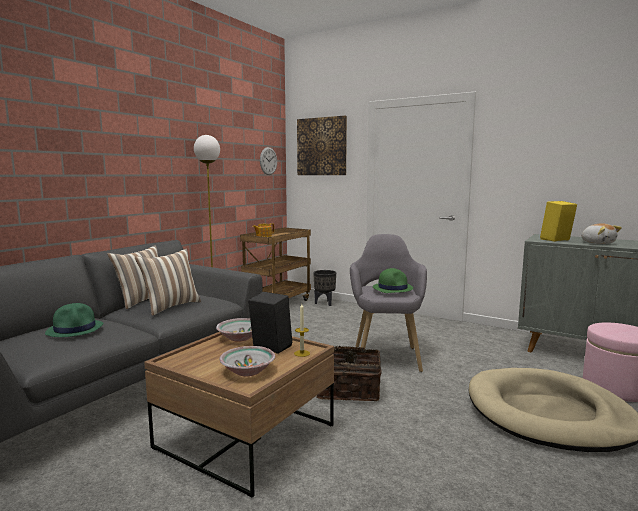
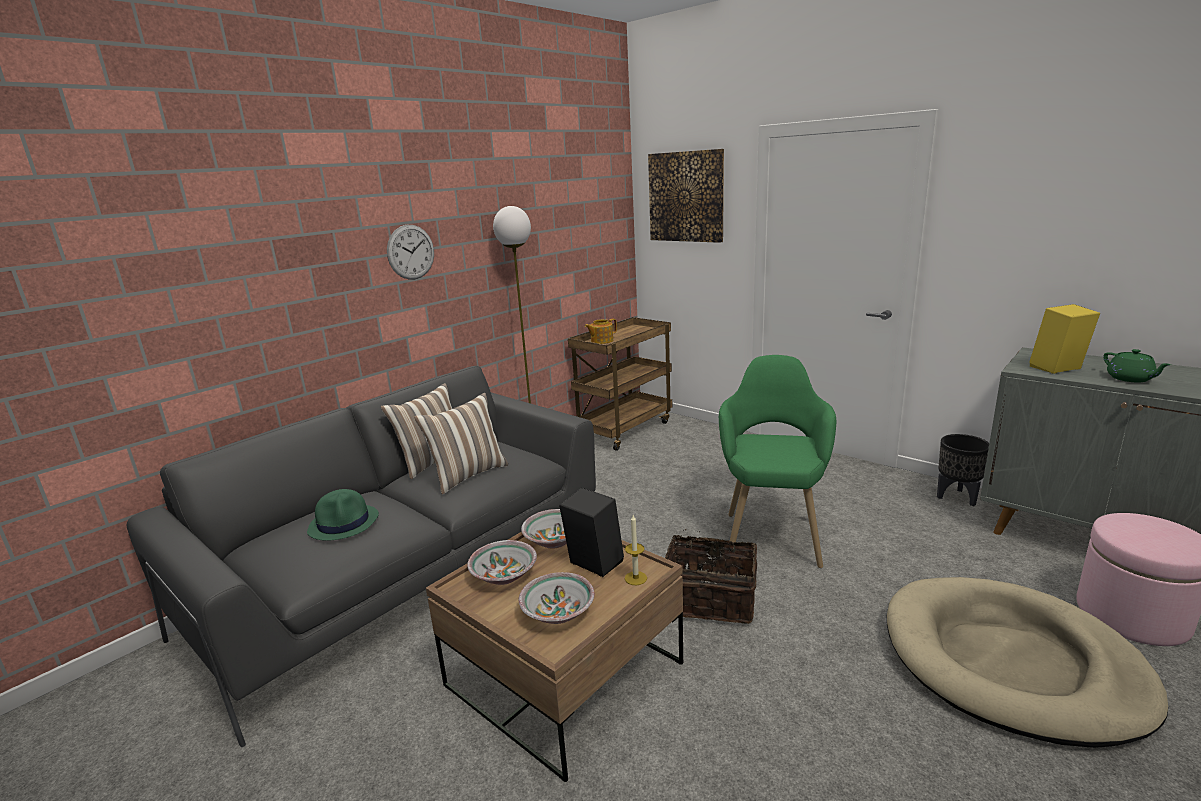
camera: 10 degrees right, 10 degrees up
(204, 355) = (504, 576): none -> bowl
(268, 161) = (606, 223): wall clock -> wall clock (411, 252)
(325, 303) = (692, 428): black planter -> black planter (957, 497)
(386, 354) = (771, 531): grey armchair -> green armchair
(392, 288) = (782, 445): green hat -> none
(598, 243) = (1130, 379): plush toy -> green teapot

